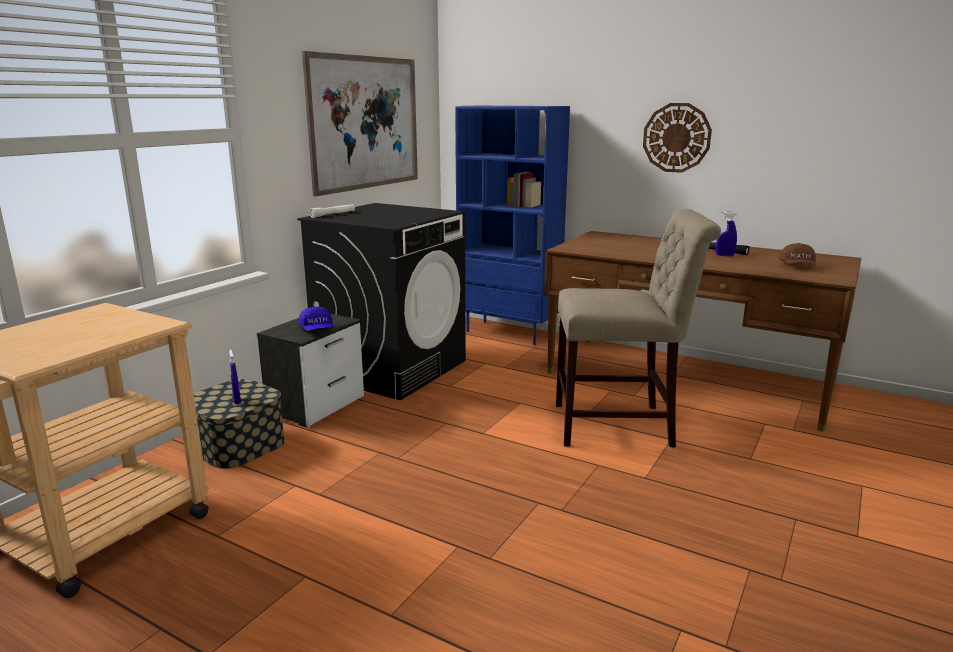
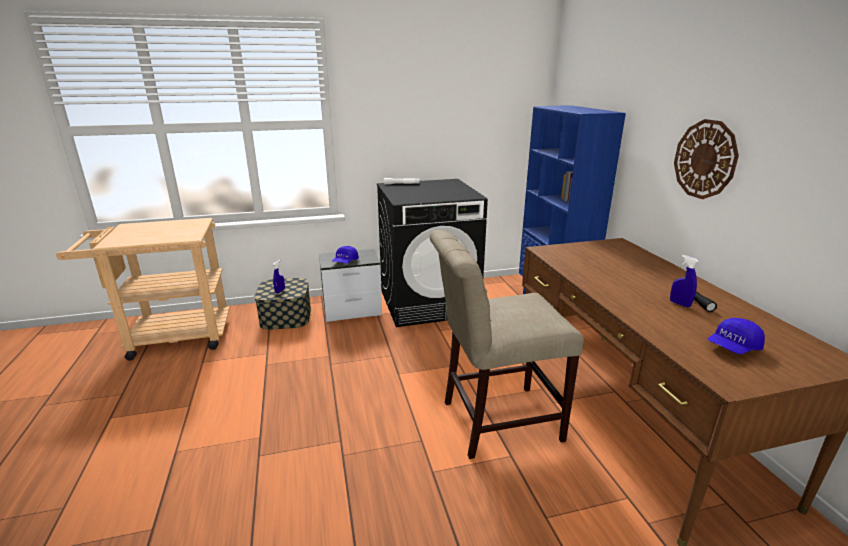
camera: 45 degrees right, 5 degrees up
(365, 123) = (456, 117): picture -> none
(620, 425) = (494, 421): beige chair -> beige chair turned 120 degrees clockwise
(797, 266) = (732, 347): brown cap -> blue cap

